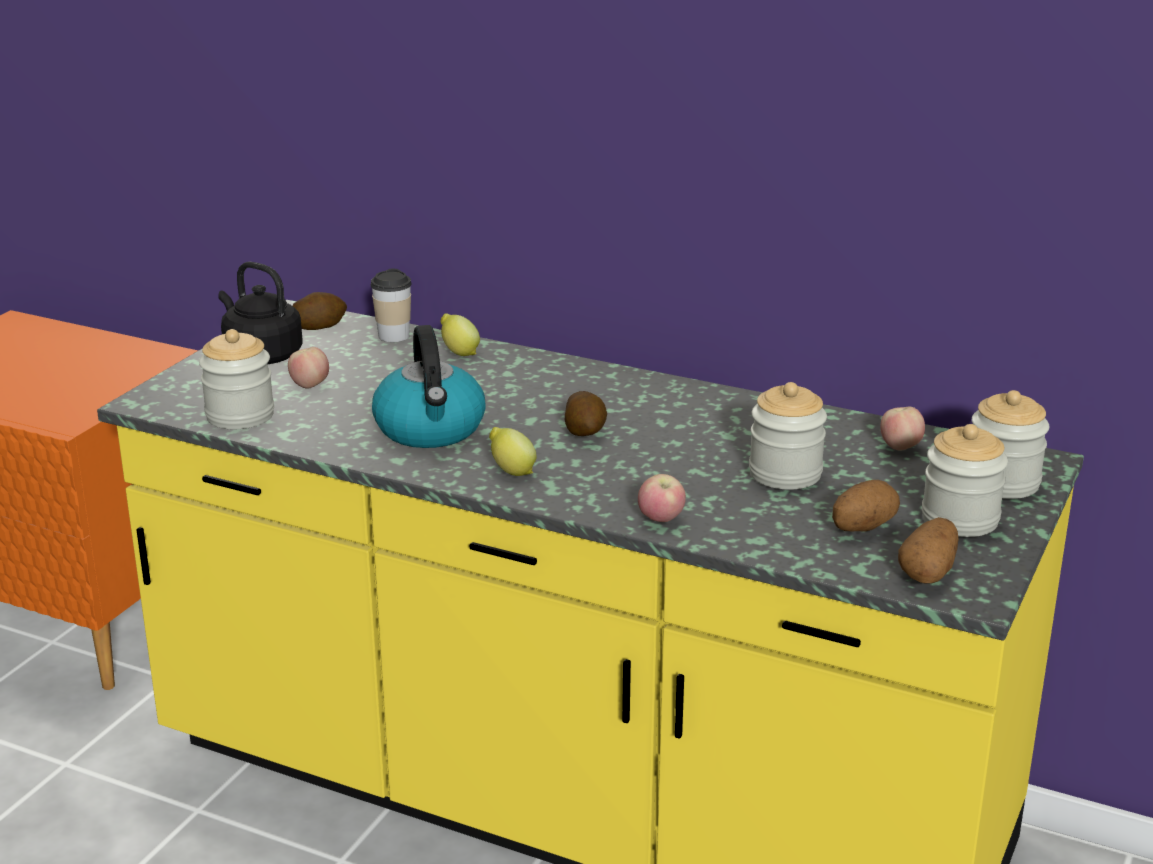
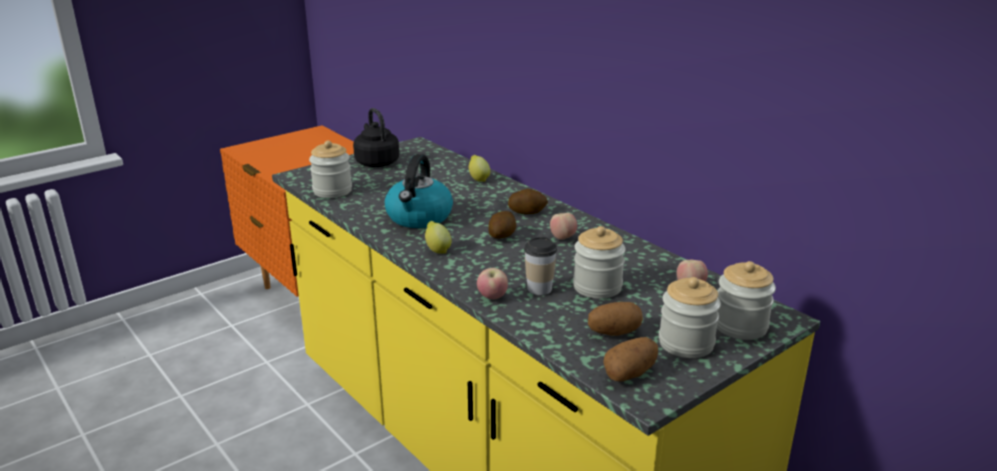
camera: 25 degrees right, 0 degrees up
(310, 386) = (383, 182): apple -> apple (563, 238)
(319, 326) = (421, 153): potato -> potato (527, 212)
(393, 336) = (453, 164): cup -> cup (539, 289)

